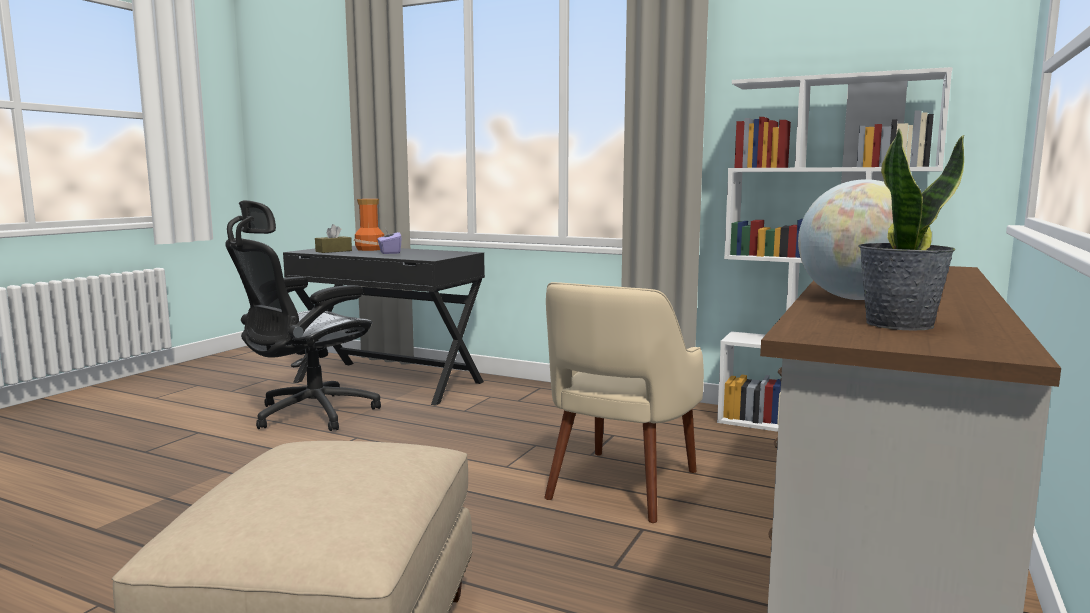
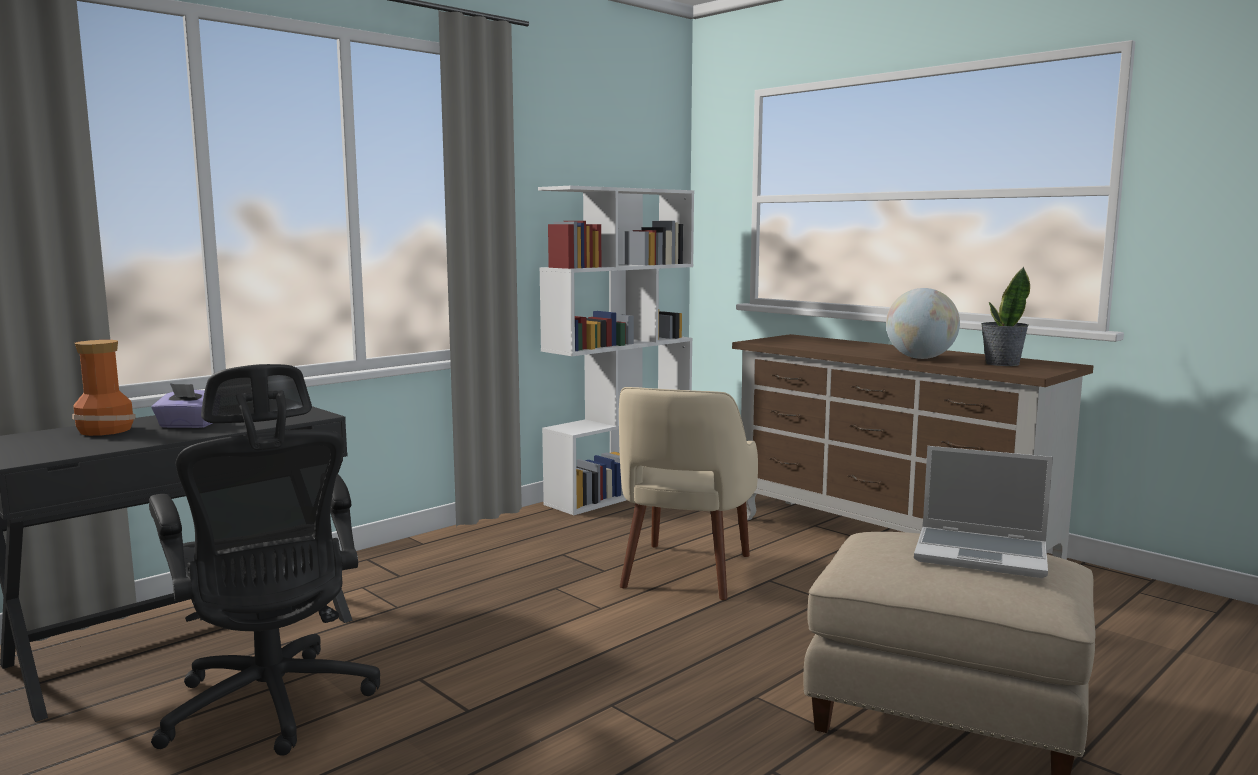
camera: 70 degrees left, 0 degrees up
(317, 484) = (982, 554): none -> laptop
(333, 251) = (79, 445): brown tissue box -> none
(621, 486) = (685, 572): beige armchair -> beige armchair turned 60 degrees clockwise

